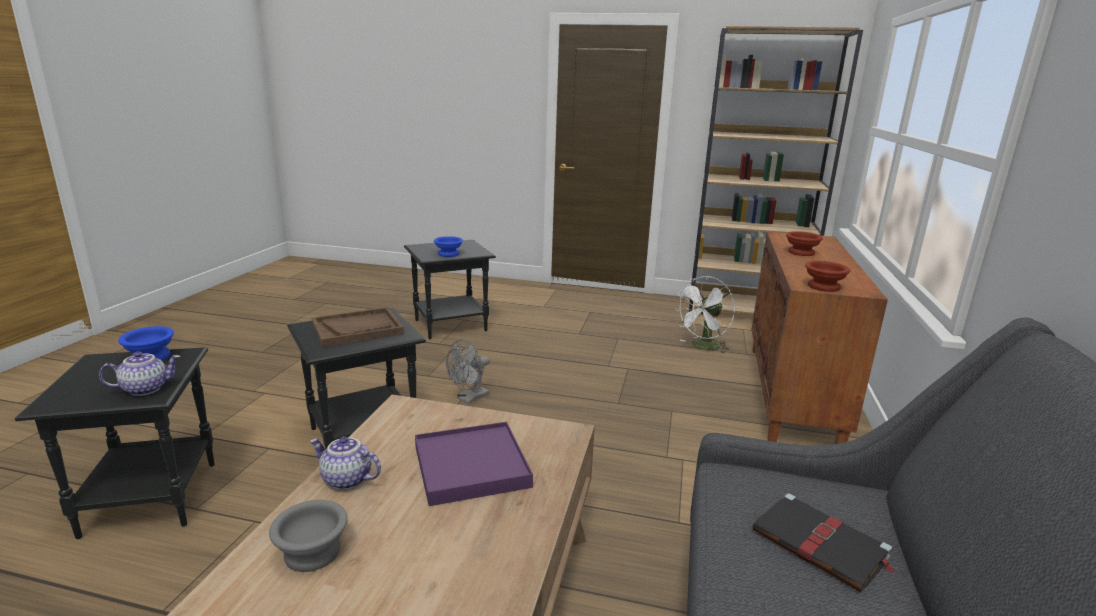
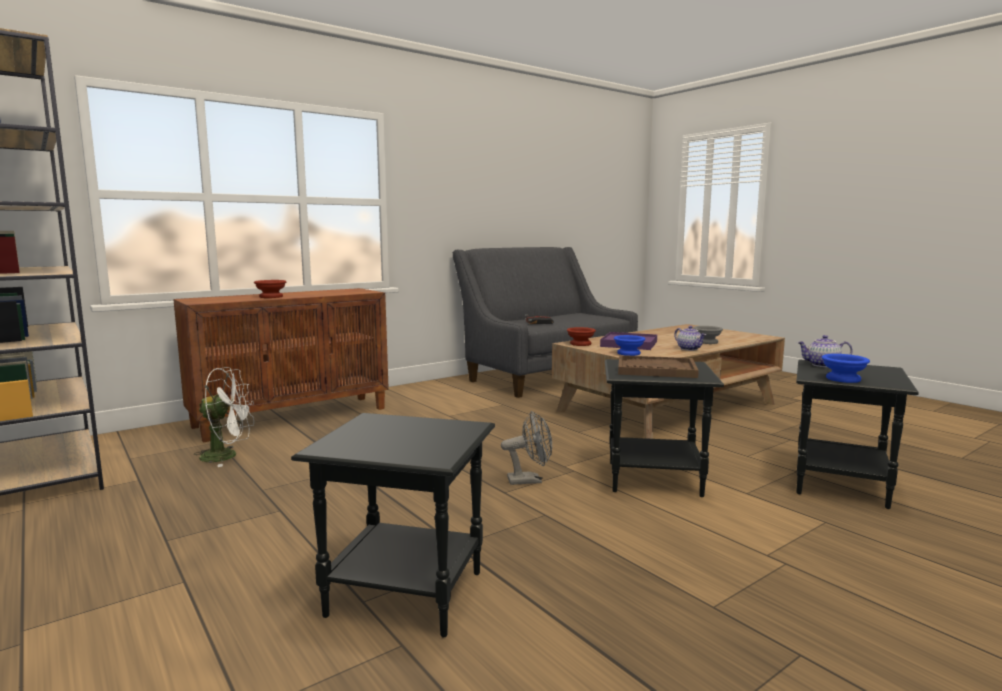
camera: 140 degrees left, 10 degrees down
(449, 254) = (423, 426): blue bowl -> blue bowl (628, 353)
(825, 287) = (362, 291): brown bowl -> brown bowl (579, 344)

